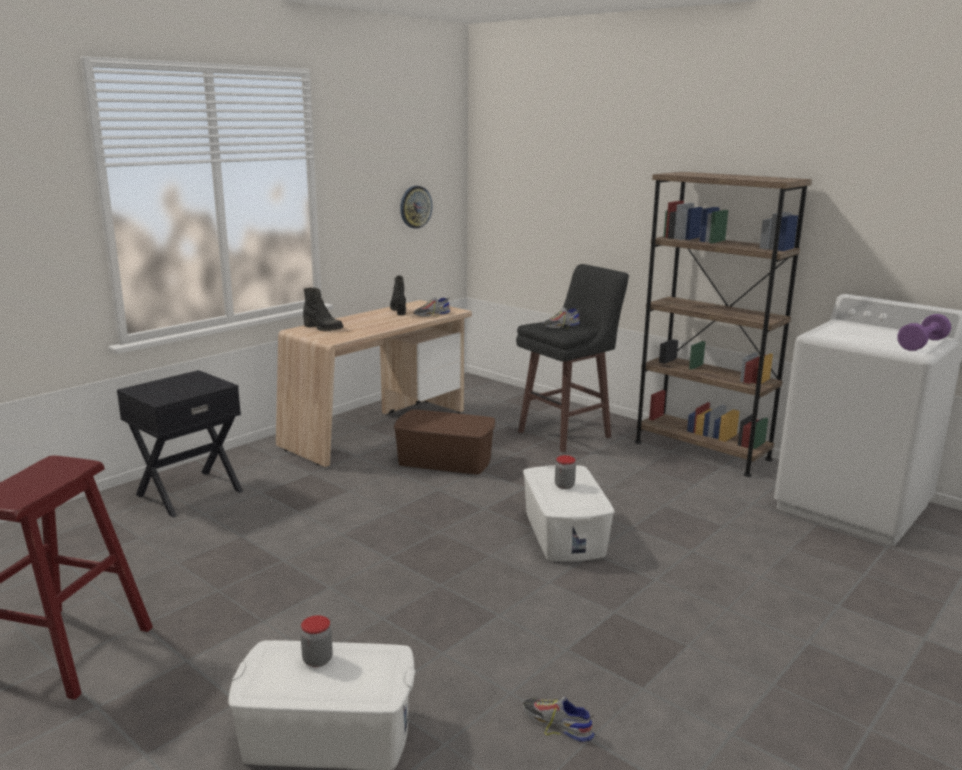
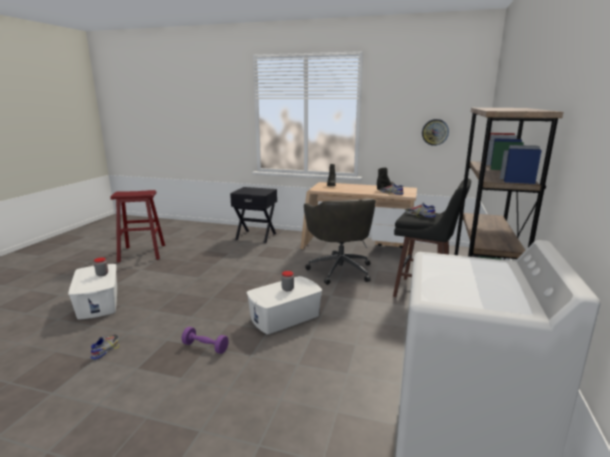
camera: 65 degrees right, 0 degrees up
(445, 461) = (340, 269): brown storage box -> grey office chair
(922, 344) = (473, 300): purple dumbbell -> purple dumbbell (205, 347)

